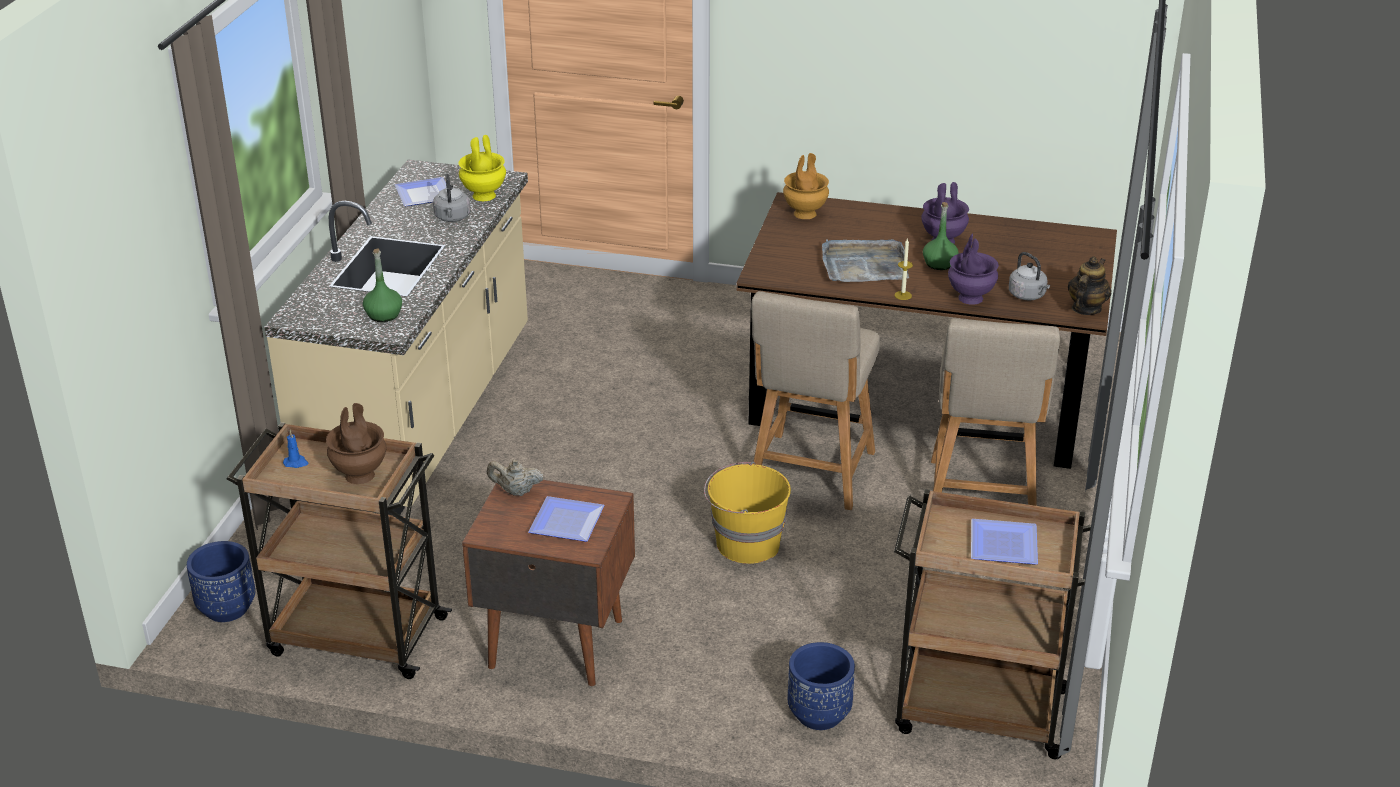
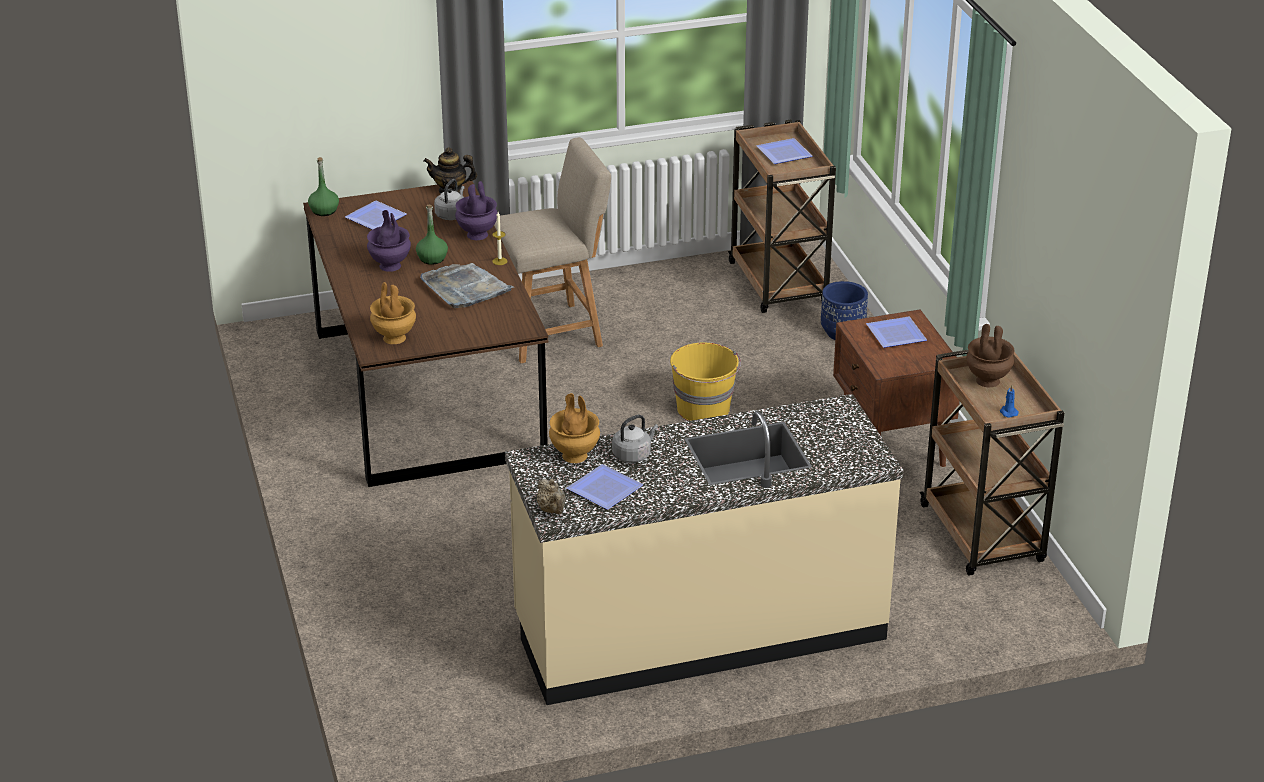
camera: 120 degrees left, 0 degrees up
(227, 608) = (1027, 610): blue planter -> none
(383, 315) = (823, 420): green bottle -> green bottle (324, 210)
(483, 196) = (575, 455): yellow vase -> brown vase
(516, 491) = (888, 365): beige teapot -> beige teapot (552, 510)
(810, 475) = (591, 408): beige chair -> none
(1054, 256) = (376, 217): none -> plate

